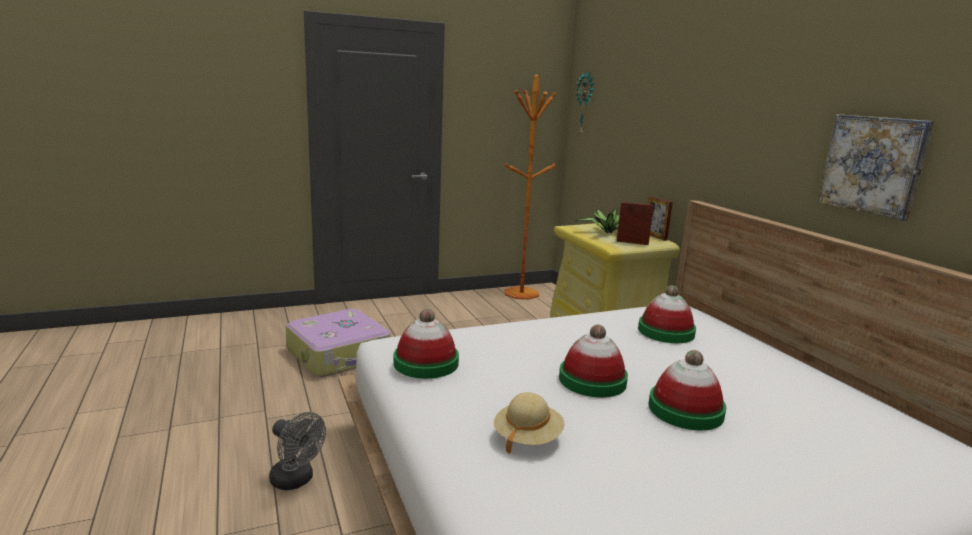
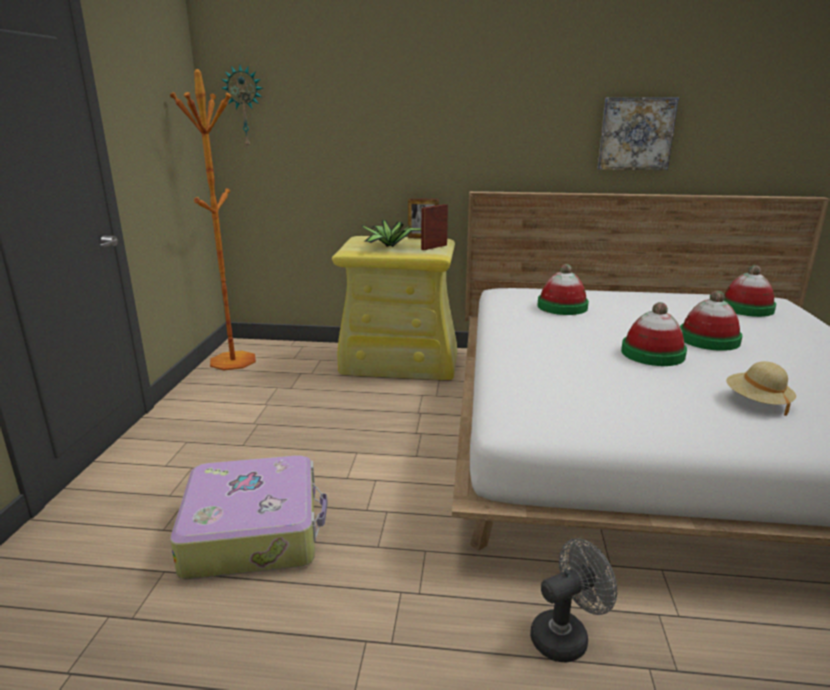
camera: 60 degrees left, 5 degrees up
(426, 363) = (592, 413): hat -> hat (746, 308)

